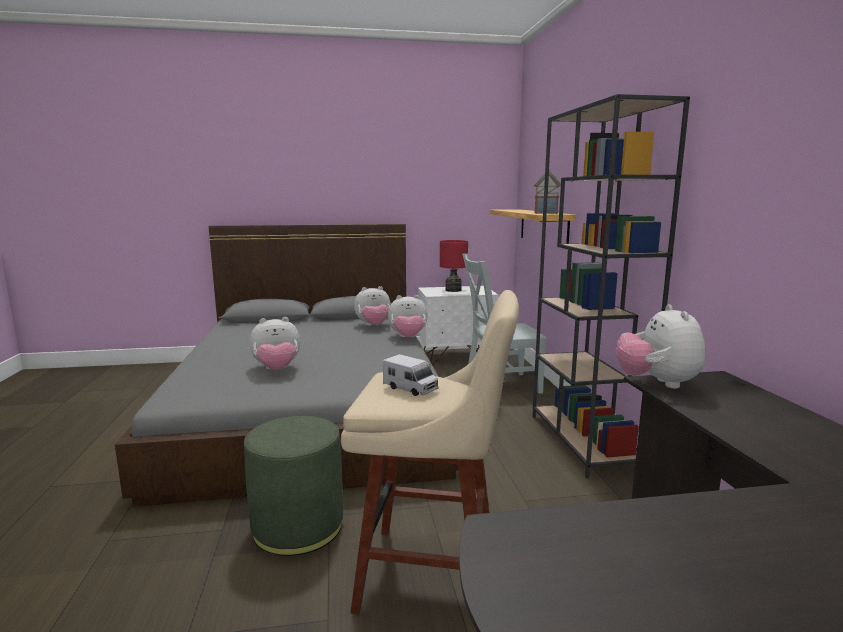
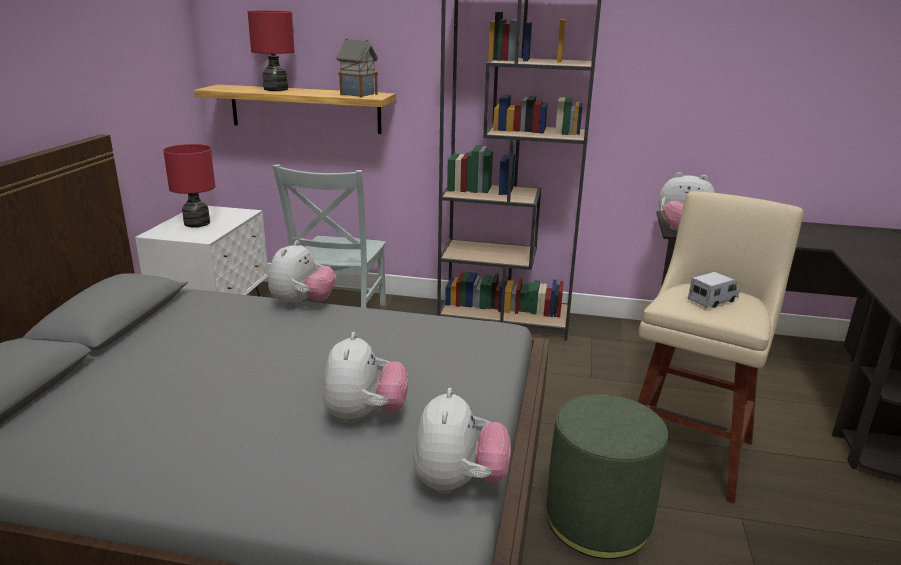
camera: 70 degrees left, 10 degrees up
(373, 326) = (210, 314): plush toy -> plush toy (459, 483)
(525, 210) = (276, 89): none -> red table lamp

